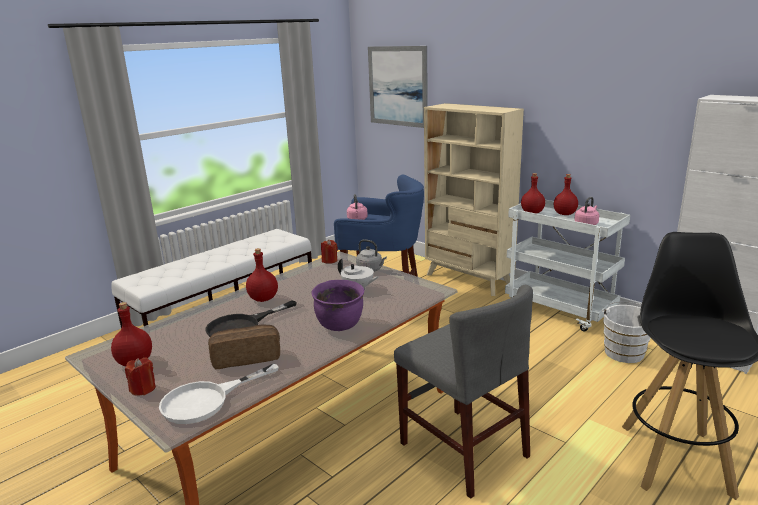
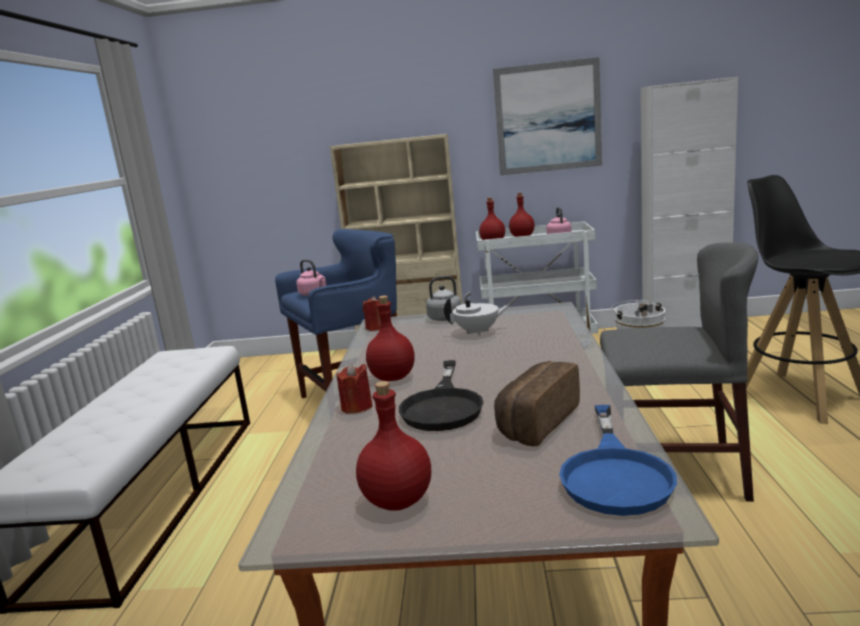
camera: 40 degrees left, 5 degrees down
(143, 389) = (500, 513): red candle -> red candle (356, 407)
(206, 400) = (615, 473): white frying pan -> blue frying pan
(340, 325) = (549, 358): purple cooking pot -> none
(397, 86) = (256, 136): picture -> picture (548, 118)

